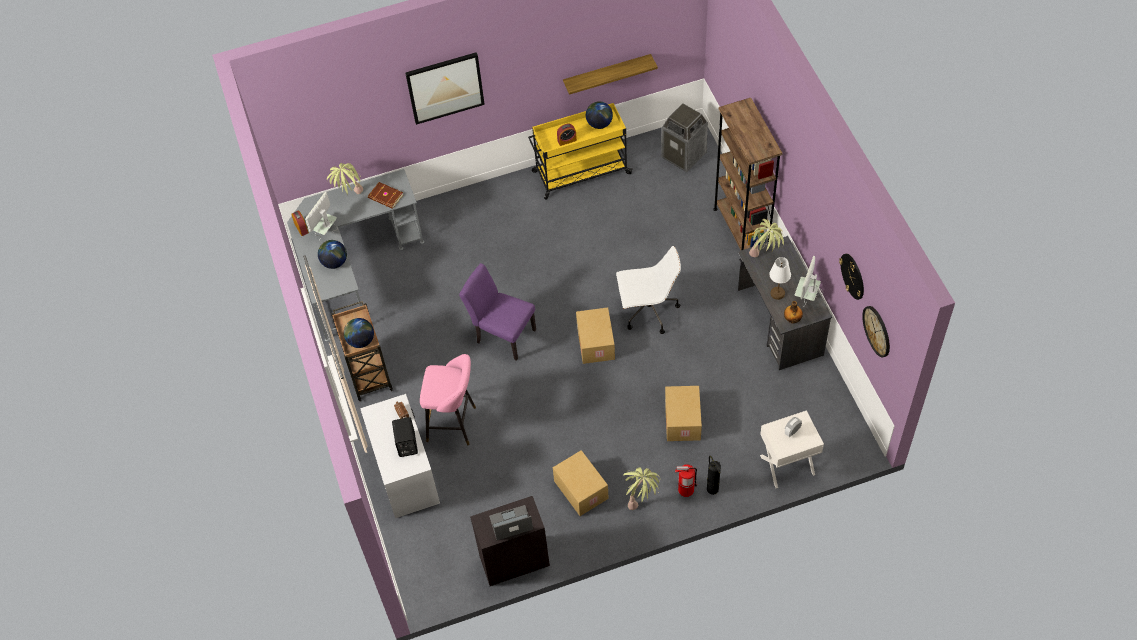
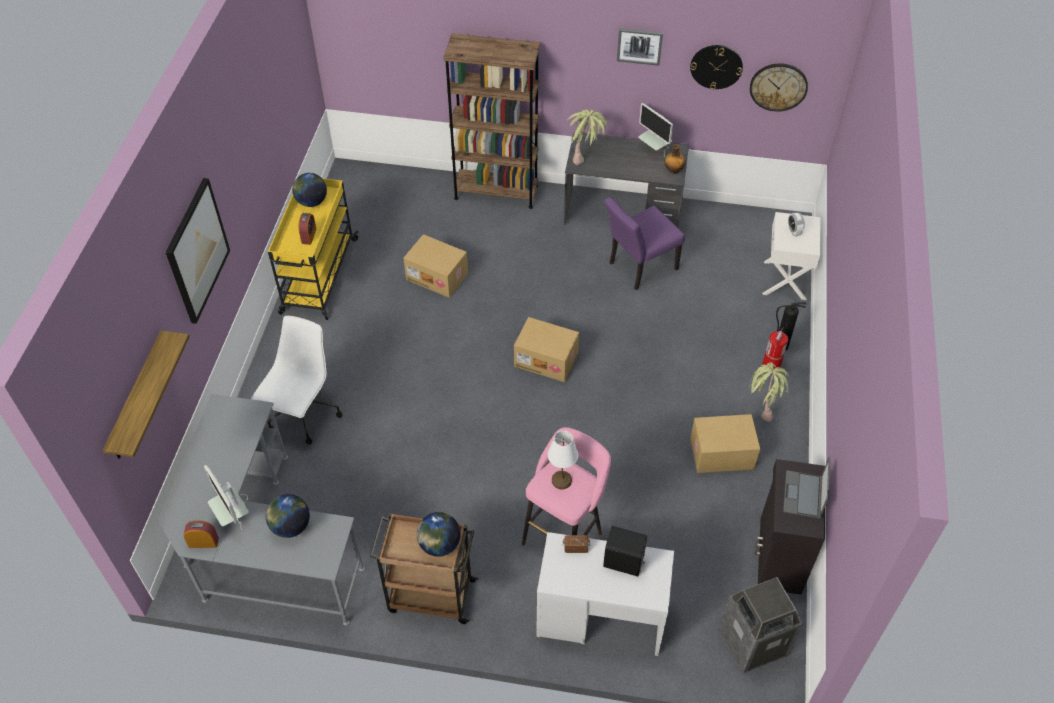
camera: 65 degrees left, 5 degrees down
(349, 197) = (202, 467): potted plant -> none
(385, 197) = (237, 429): brown book -> none
(502, 334) = (474, 436): purple chair -> purple chair (638, 268)
(607, 74) = (281, 144): shelf -> shelf (137, 398)
(648, 311) = (538, 301): white office chair -> white office chair (303, 415)
(683, 421) = (688, 332): cardboard box -> cardboard box (438, 276)
(684, 155) = (371, 191): trash can -> trash can (753, 642)
(778, 293) = (636, 167): white table lamp -> white table lamp (561, 480)
(823, 214) = (639, 46): none -> picture

